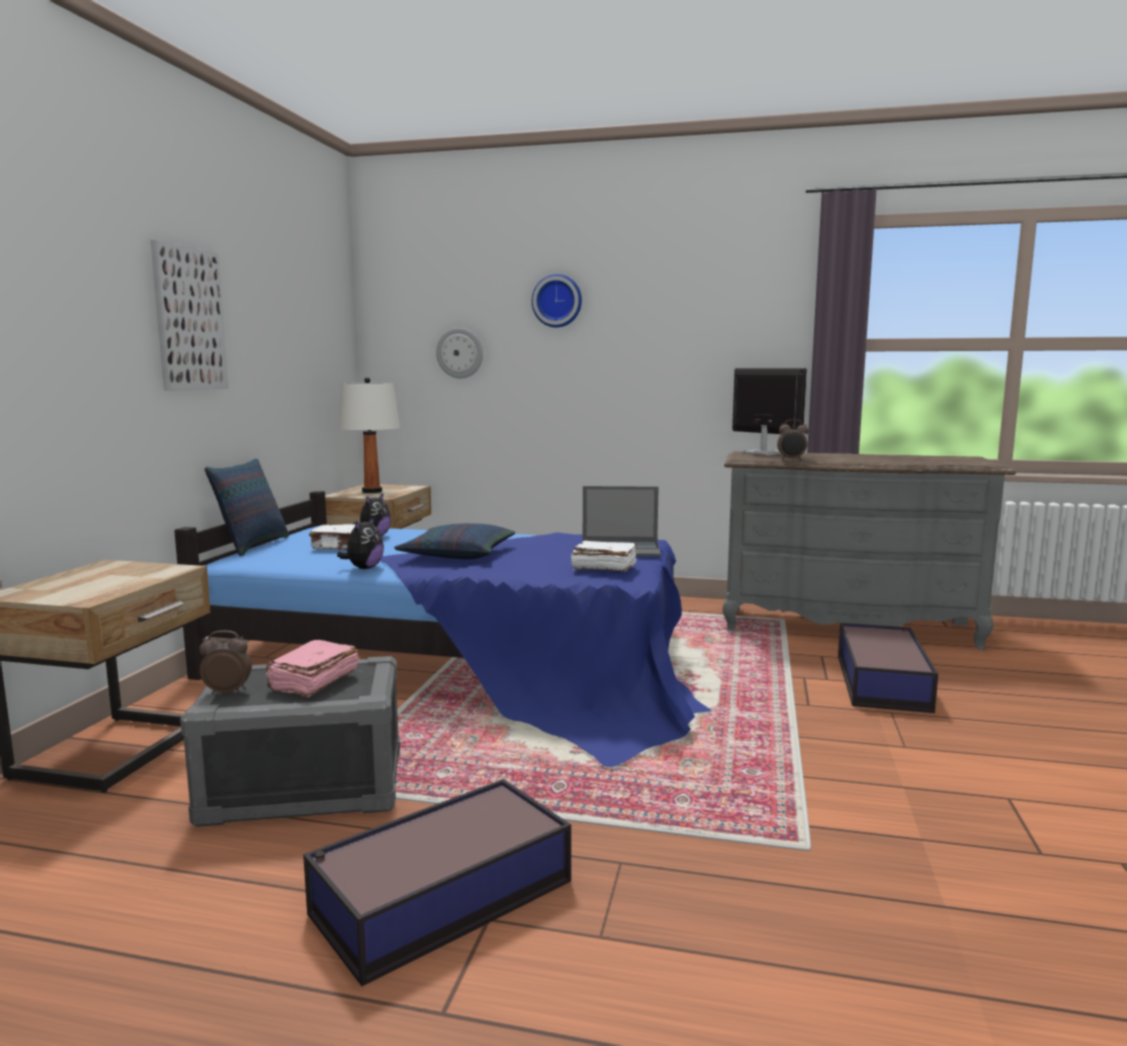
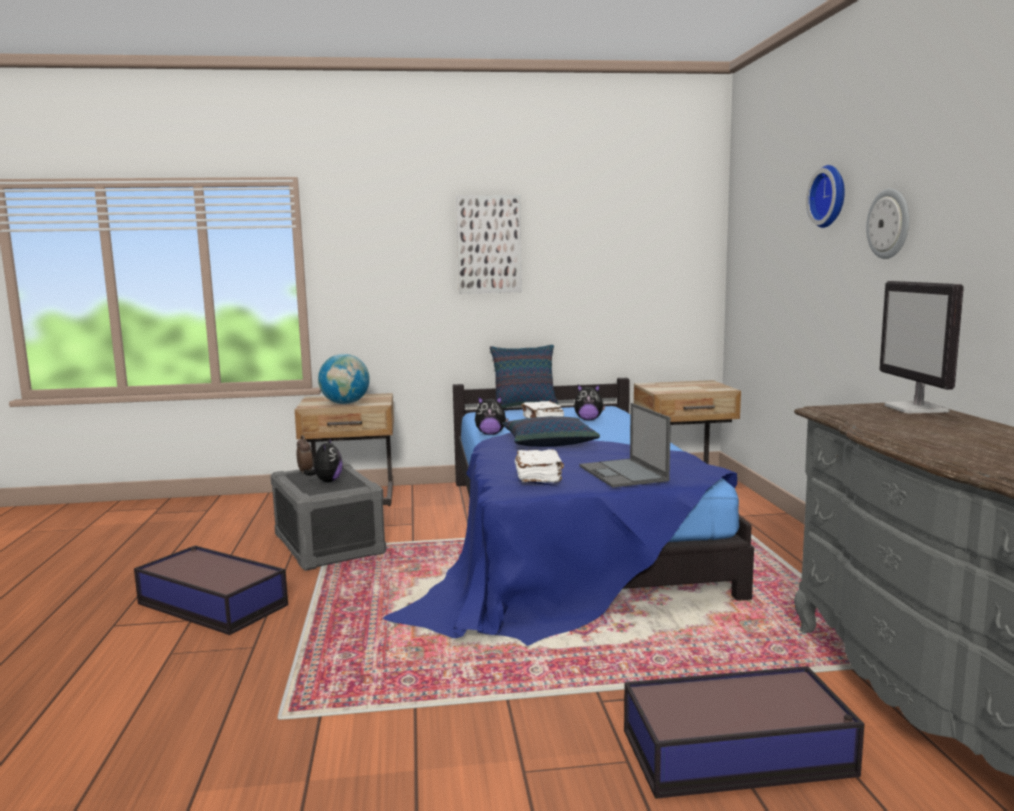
camera: 70 degrees right, 0 degrees up
(127, 581) = (345, 403): none -> globe
(313, 682) = (327, 481): pink book -> plush toy
(372, 491) = (679, 386): white table lamp -> none
(460, 353) = (771, 258): wall clock -> wall clock (889, 224)
(763, 453) = (917, 409): monitor -> monitor turned 150 degrees clockwise
(791, 459) = (863, 420): alarm clock -> none

